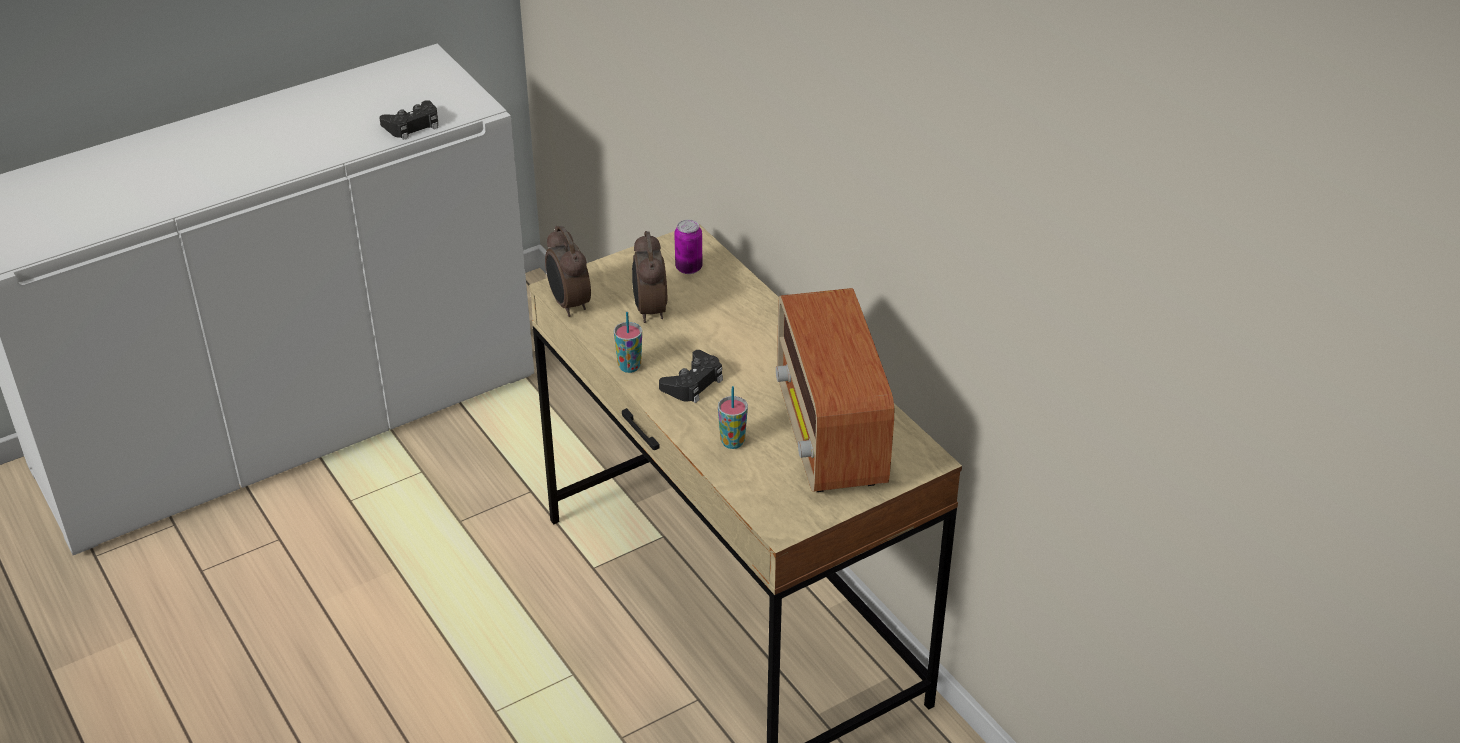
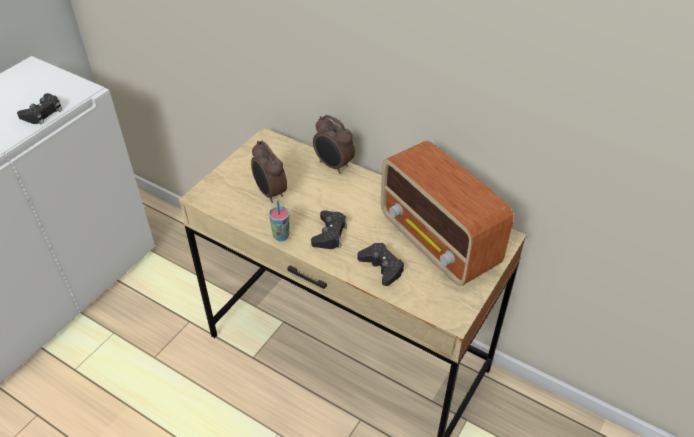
camera: 25 degrees left, 5 degrees up
(568, 304) = (214, 205): alarm clock -> alarm clock (333, 166)
(688, 268) = (277, 157): can -> none
(732, 442) = (382, 267): cup -> black game controller

